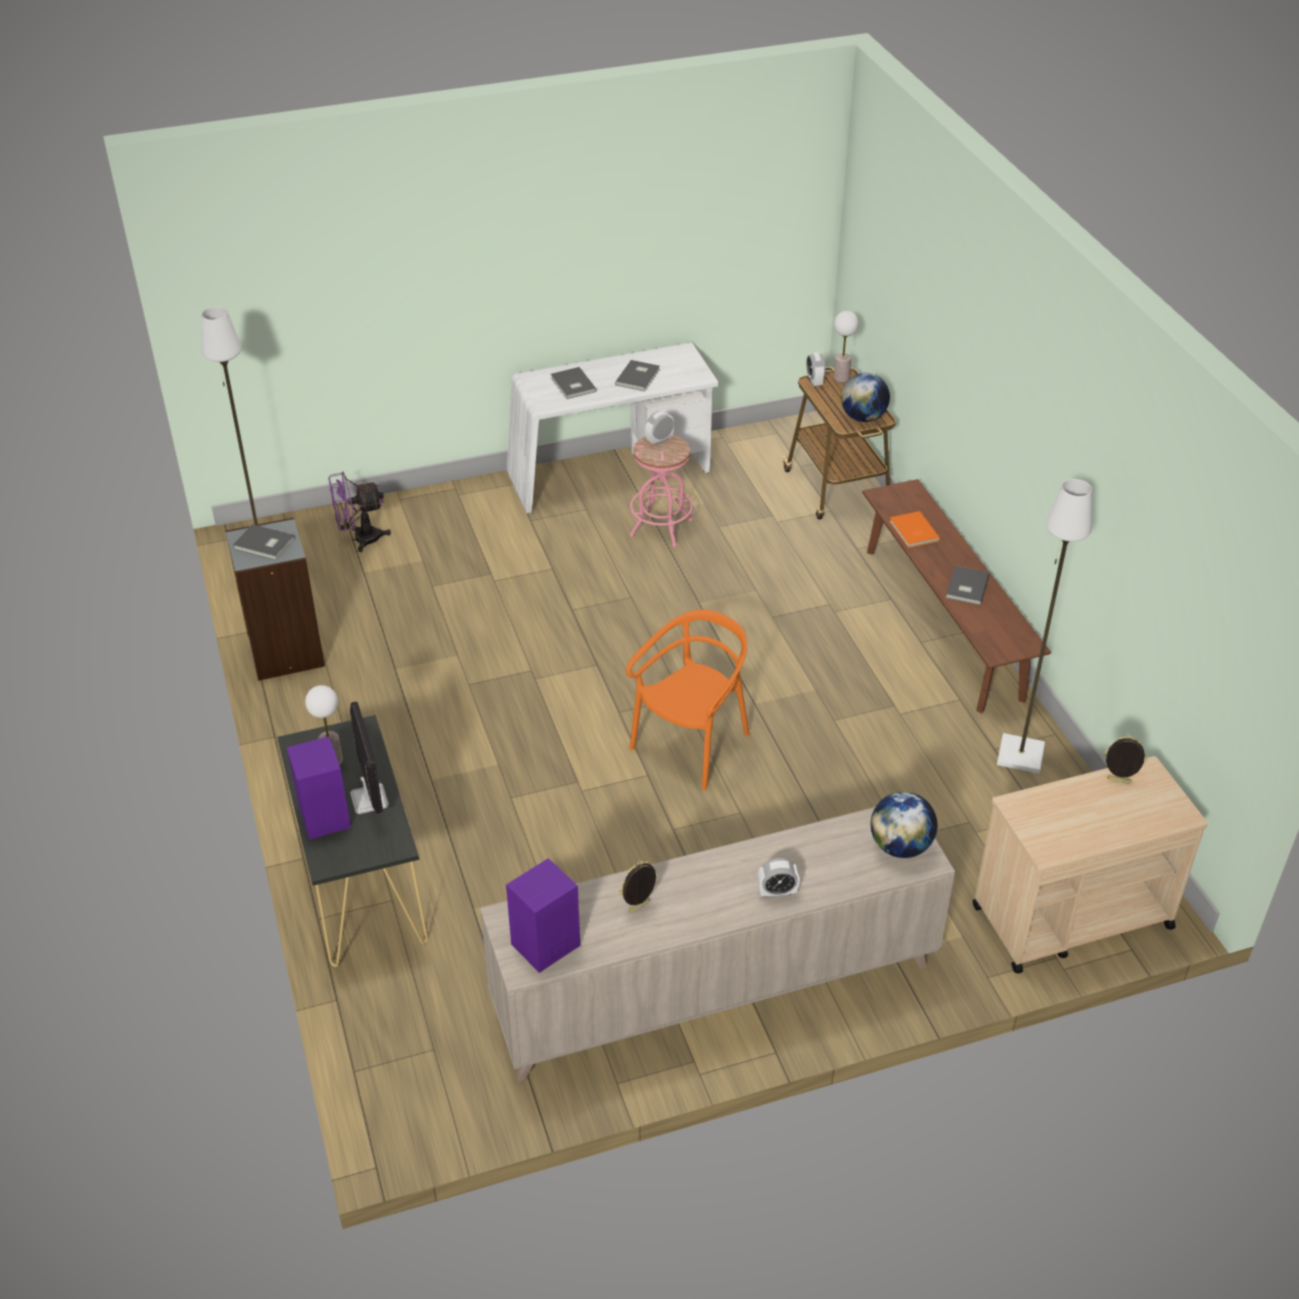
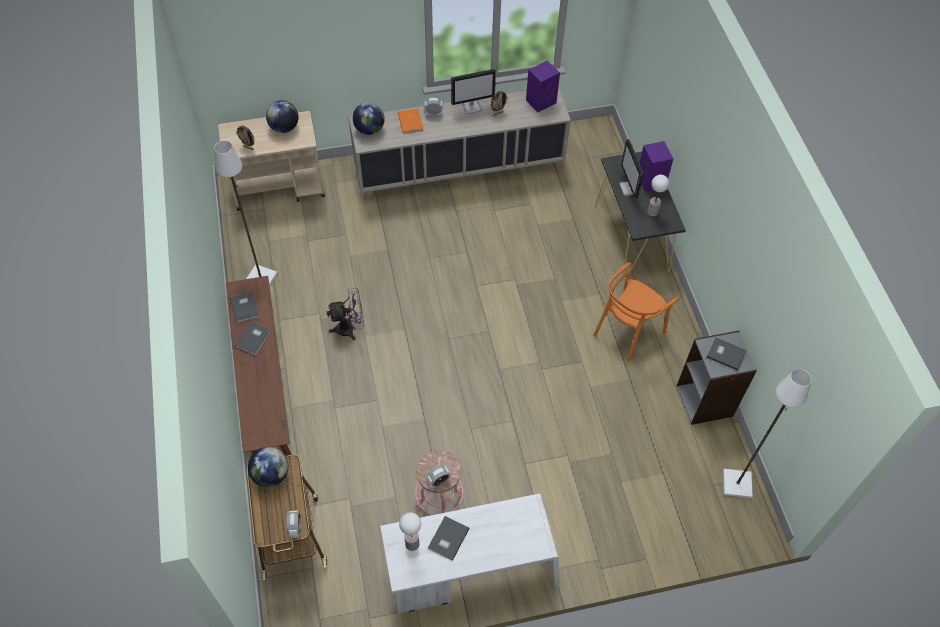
camera: 175 degrees left, 15 degrees up
(360, 539) = (671, 511): purple fan -> purple fan (350, 328)
(572, 385) = (506, 532): grey book -> grey book (245, 307)
(692, 745) = (448, 303): orange chair -> orange chair (628, 331)
(697, 918) = (472, 106): none -> monitor
(841, 378) = (271, 532): table lamp -> table lamp (412, 543)
(913, 531) = (269, 394): orange book -> orange book (411, 121)
(1072, 827) = (284, 127): none -> globe

